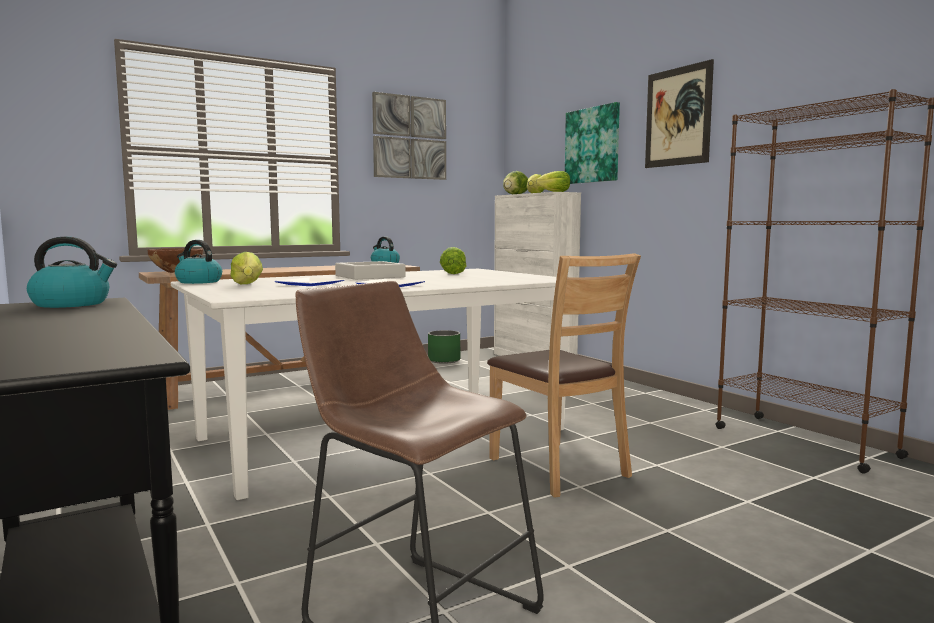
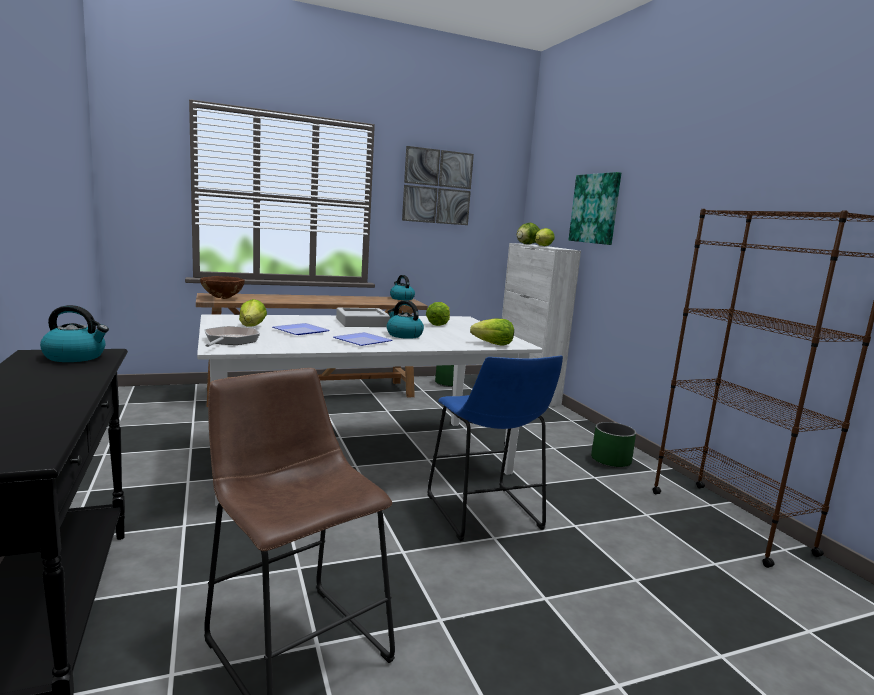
camera: 10 degrees right, 5 degrees up
(198, 282) = (220, 317): kettle -> kettle (403, 335)
(237, 293) = (230, 341): none -> frying pan
(555, 192) = (556, 248): lettuce -> lettuce (493, 344)
(558, 468) = (485, 515): brown chair -> blue stool
(658, 407) = (611, 461): none -> green planter
(678, 117) = (668, 194): picture -> none

